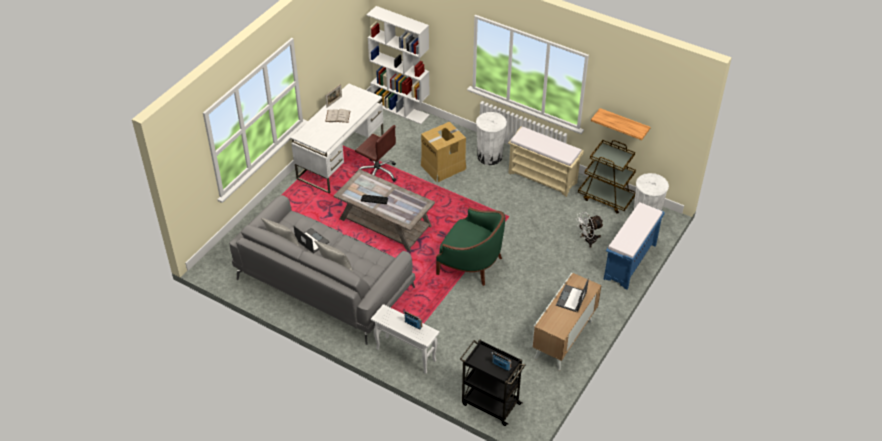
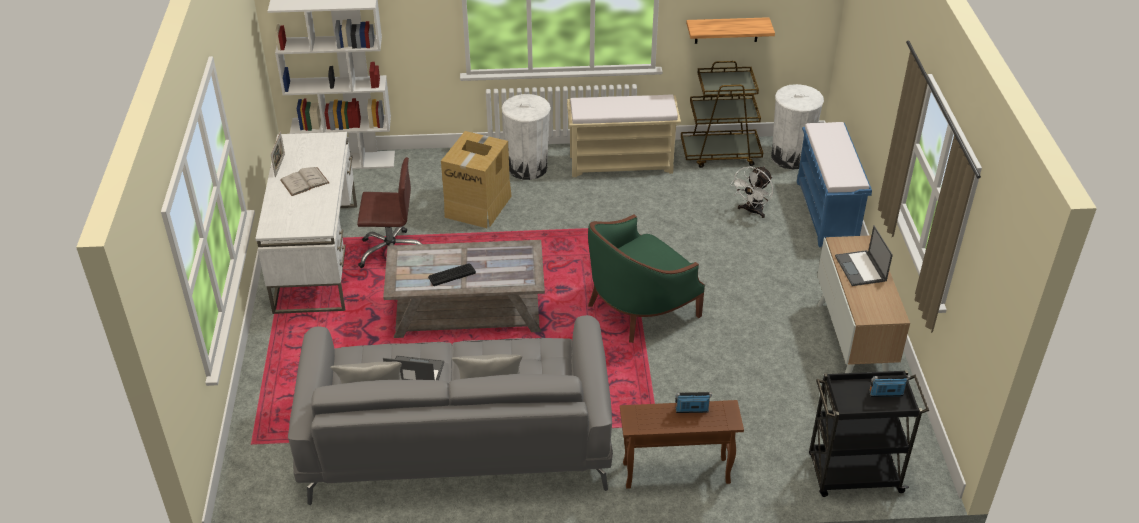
camera: 35 degrees left, 5 degrees down
(406, 355) = (676, 473): white side table -> brown side table
(471, 263) = (639, 307): green armchair -> green armchair turned 150 degrees clockwise

